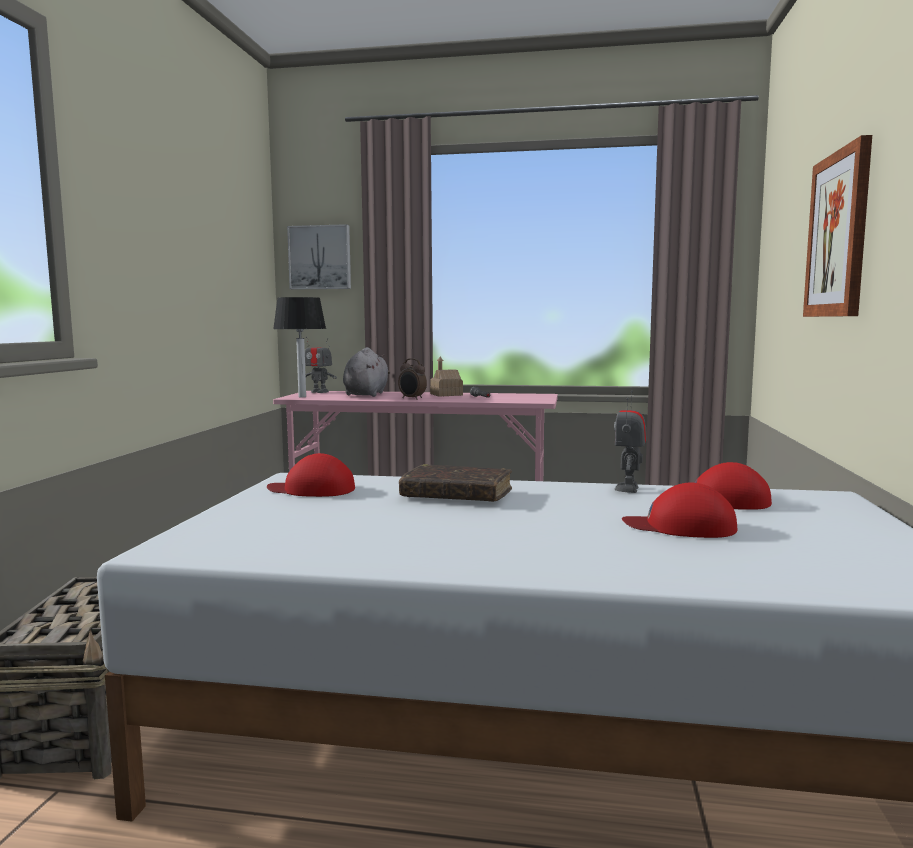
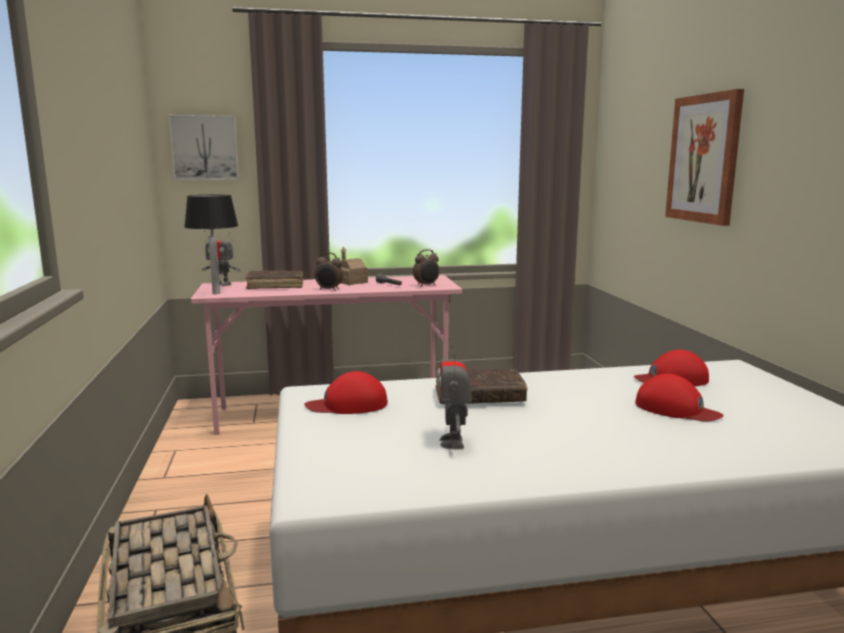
camera: 20 degrees left, 5 degrees up
(366, 394) = (275, 286): grey plush toy -> brown book
(520, 399) = (426, 285): none -> alarm clock
(628, 489) = (596, 374): toy robot -> toy robot (453, 442)
(680, 526) = (676, 409): red cap -> red cap turned 135 degrees counterclockwise

